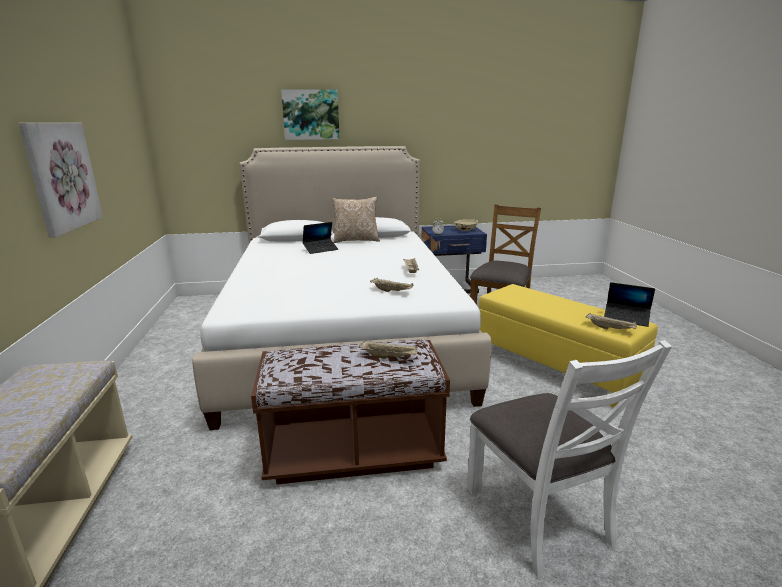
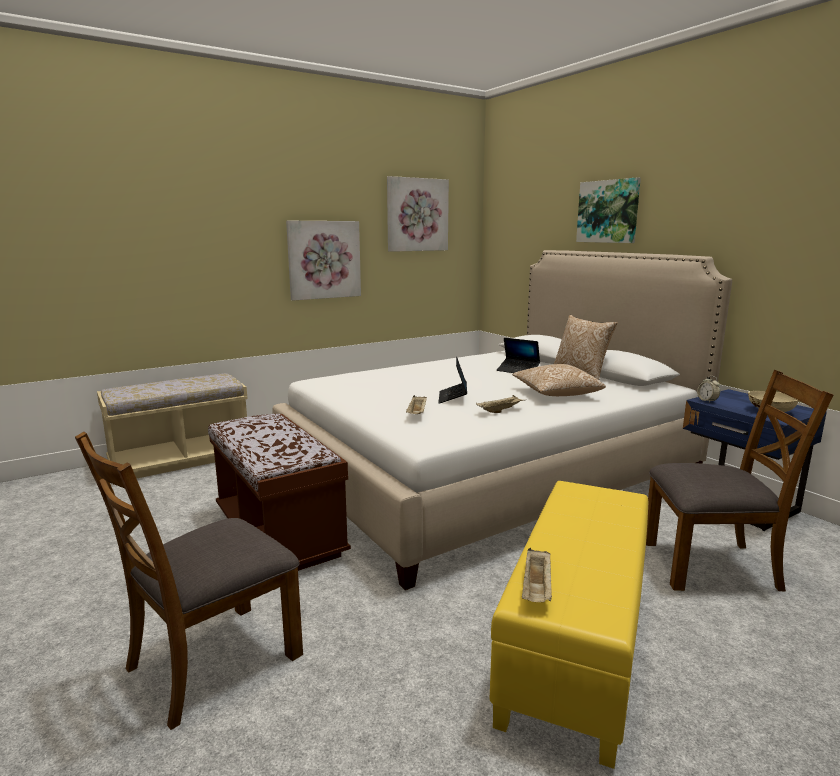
camera: 65 degrees right, 5 degrees down
(111, 114) = (417, 215): none -> picture
(389, 253) = (555, 394): none -> pillow
(390, 357) = (280, 448): beige tray -> none
(539, 515) = (212, 661): white chair -> brown chair
(626, 318) = (611, 606): laptop -> laptop (453, 397)

